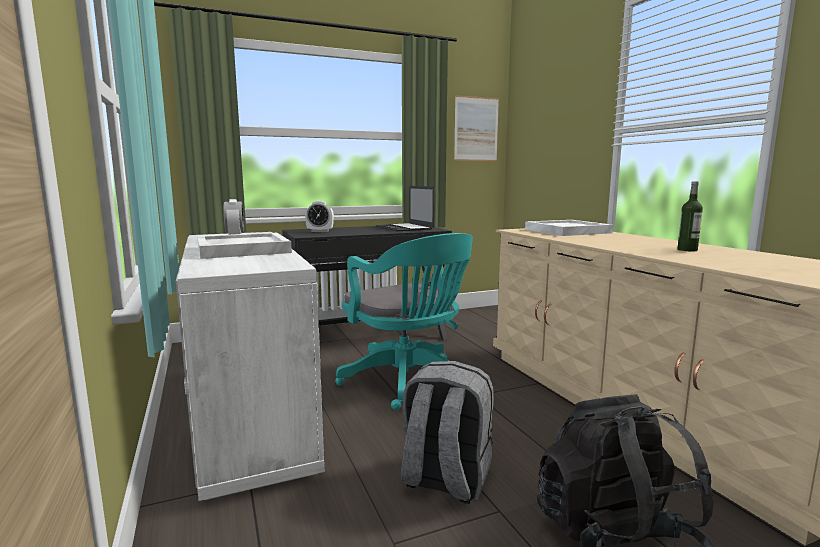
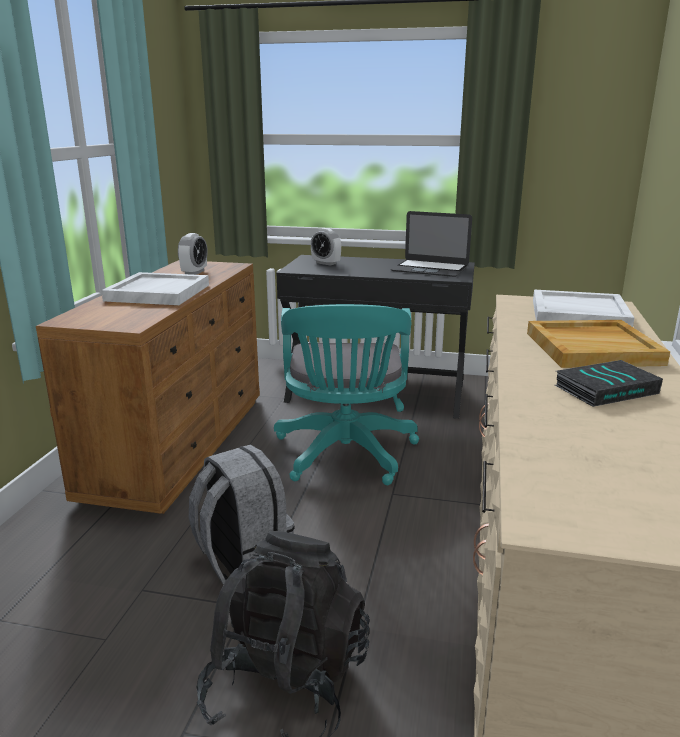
camera: 35 degrees right, 10 degrees up
(250, 415) = (180, 444): white dresser -> brown dresser
(404, 228) = (429, 268): laptop -> laptop turned 75 degrees counterclockwise
(476, 129) = (590, 127): picture -> none
(623, 240) = (593, 348): none -> beige tray
(687, 250) = (605, 389): bottle -> book

